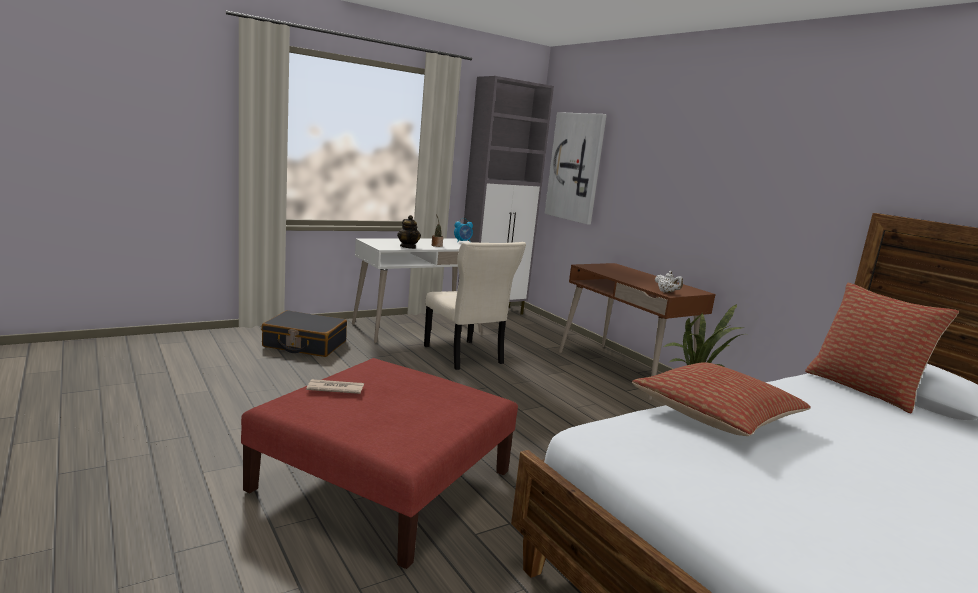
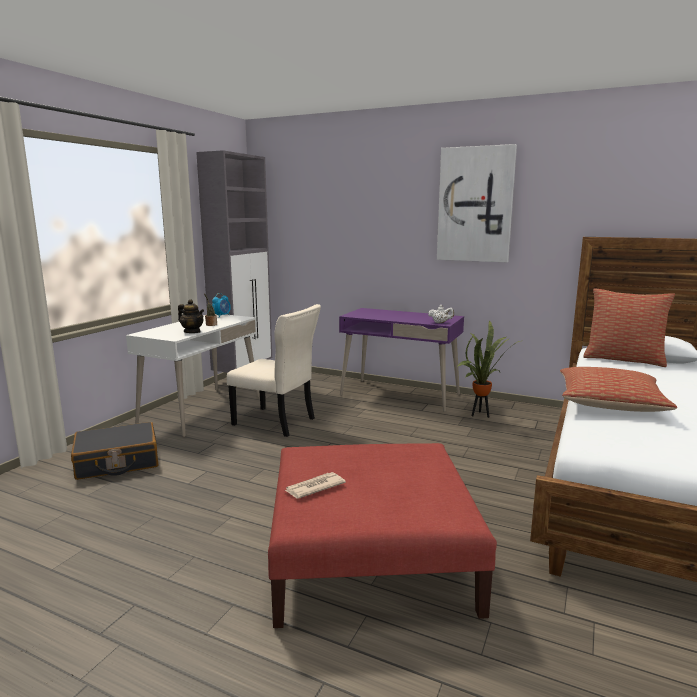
camera: 30 degrees left, 0 degrees up
(575, 167) = (299, 229): picture -> picture (475, 205)
(624, 370) = (399, 395): brown desk -> purple desk

